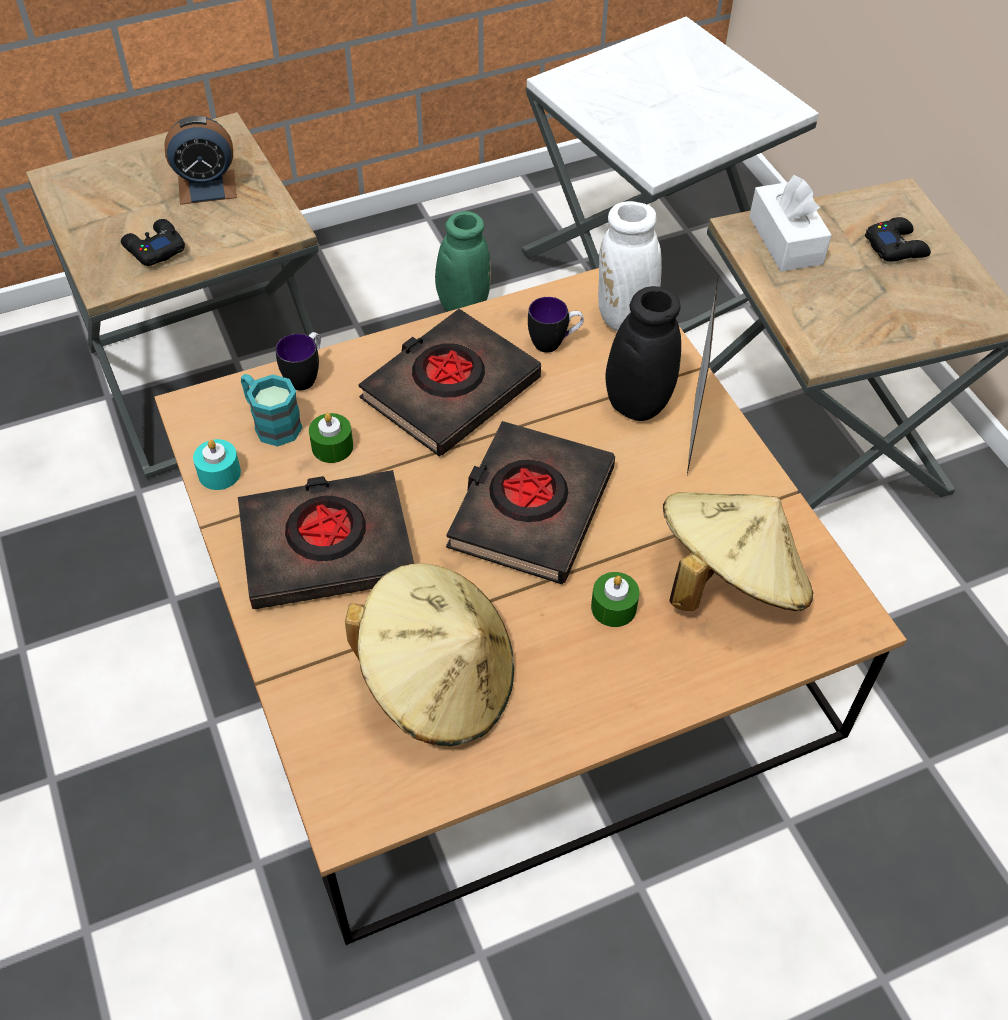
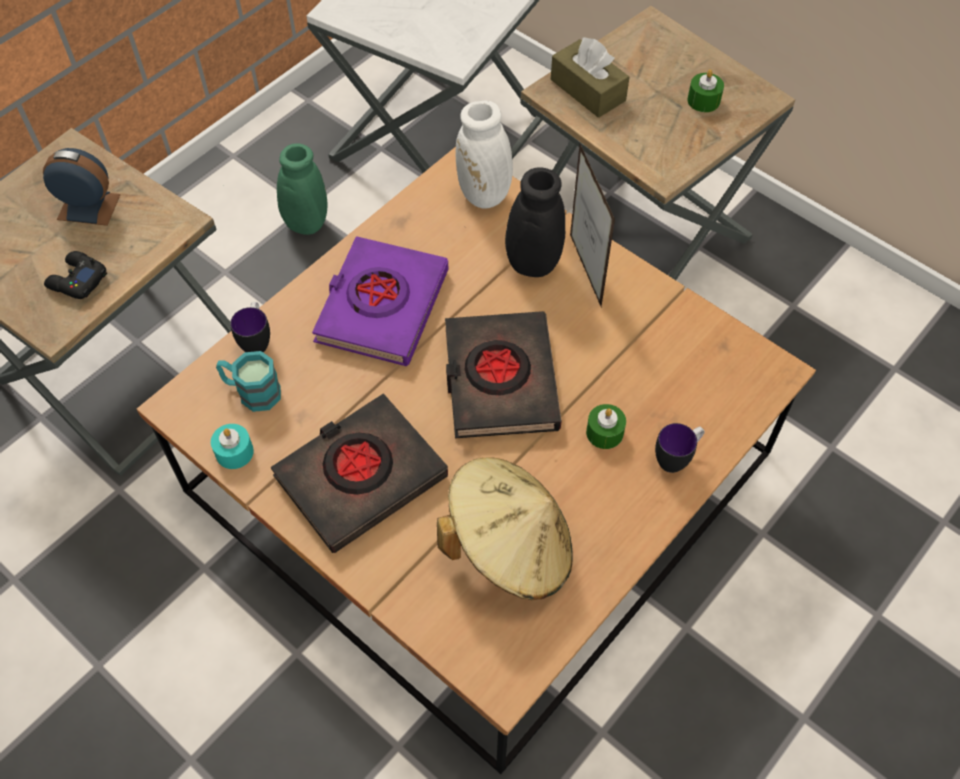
camera: 25 degrees left, 5 degrees up
(207, 187) = (89, 207): alarm clock -> alarm clock turned 135 degrees counterclockwise
(332, 447) = (315, 392): green candle -> green candle (703, 100)
(450, 389) = (381, 306): black book -> purple book
(554, 343) = (441, 236): mug -> mug (677, 458)
(728, 581) = (673, 377): beige hat -> none
(785, 240) = (587, 90): white tissue box -> brown tissue box
(896, 247) = (669, 67): black game controller -> none

